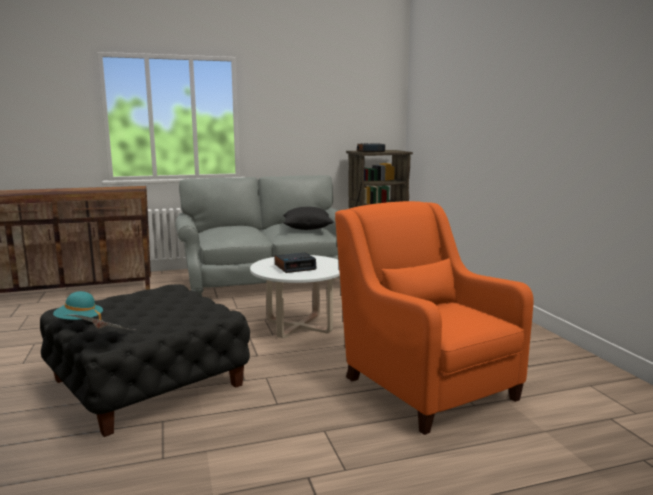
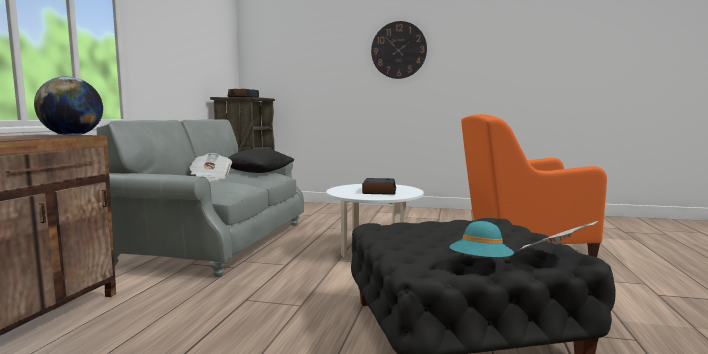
camera: 60 degrees left, 5 degrees down
(128, 190) = (72, 135): none -> globe
(246, 228) = (210, 179): none -> newspaper
(510, 94) = (398, 50): none -> wall clock

